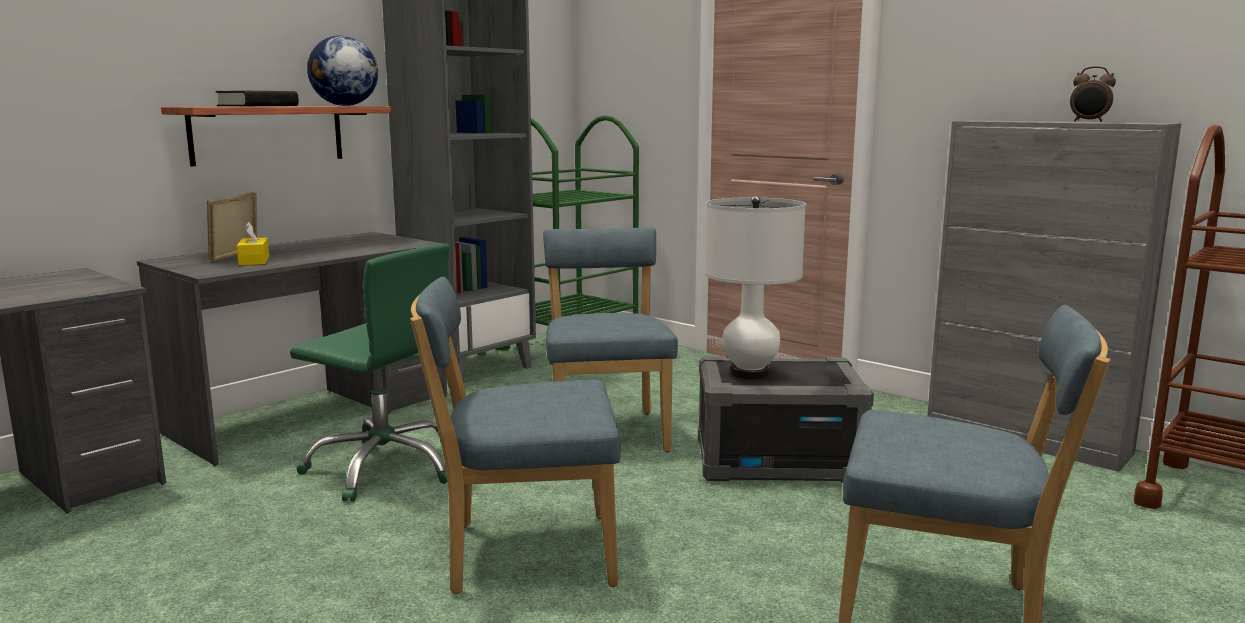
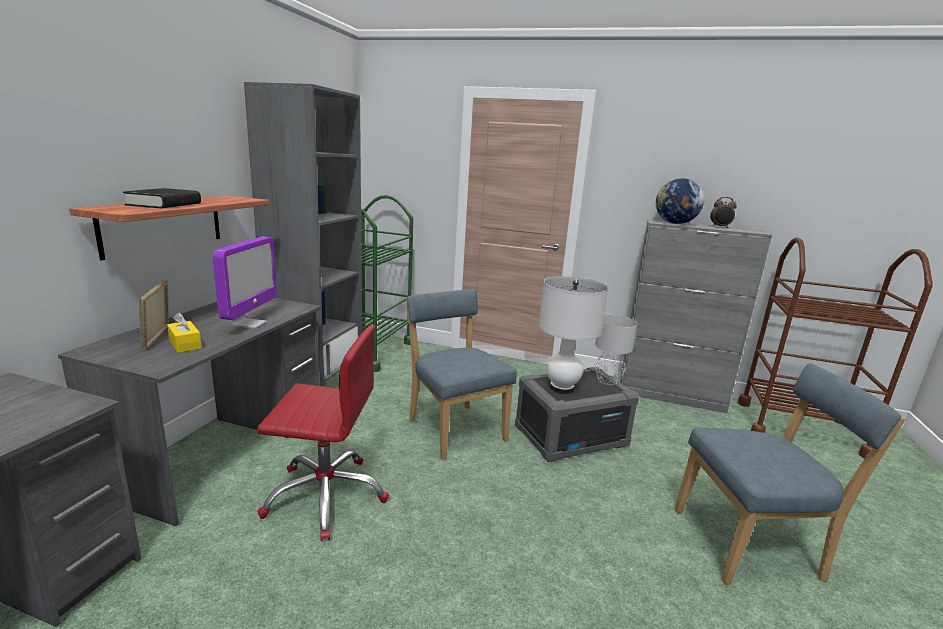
camera: 25 degrees left, 5 degrees up
(340, 252) = (249, 324): none -> monitor
(344, 105) = (230, 199): globe -> globe (675, 223)
(384, 467) = (326, 495): green office chair -> red office chair
(523, 553) = (493, 561): blue chair -> none
(838, 373) = (607, 381): none -> grey table lamp

